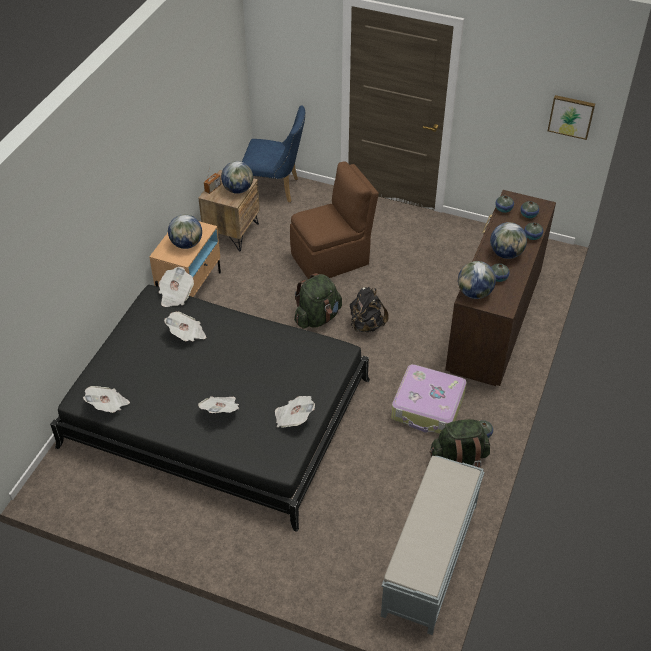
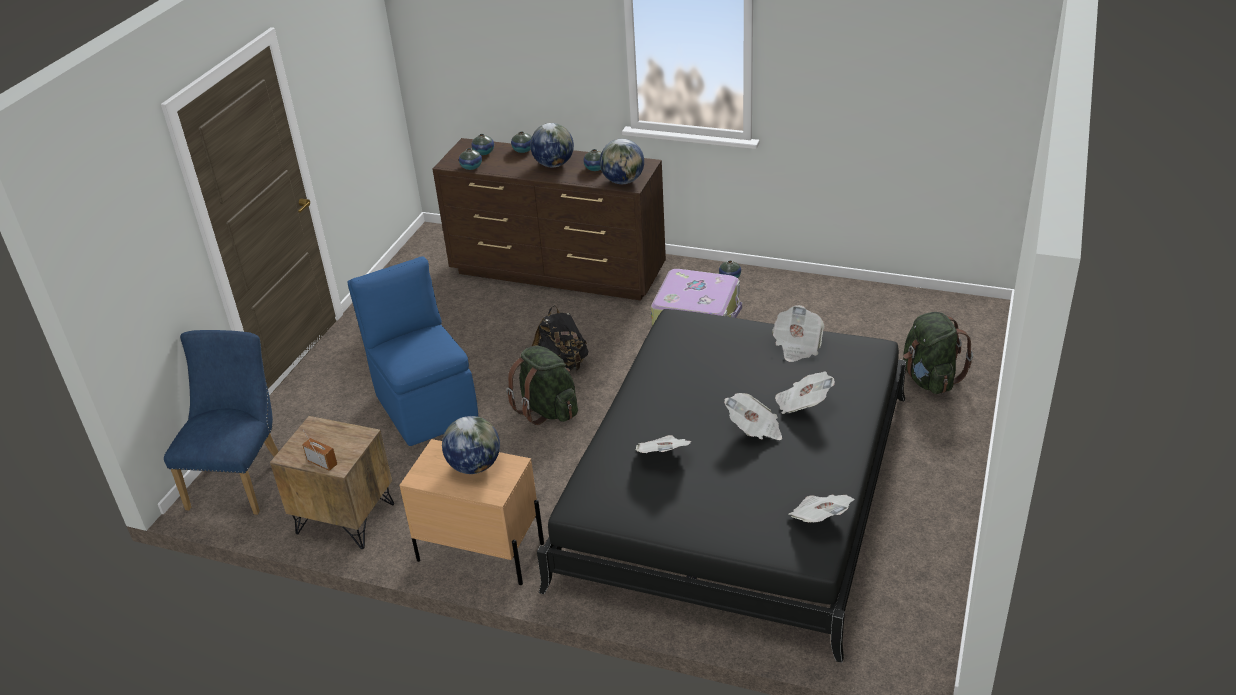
camera: 90 degrees left, 10 degrees down
(175, 295) = (580, 478): newspaper -> newspaper (754, 430)
(238, 190) = (332, 433): globe -> none
(332, 259) = (425, 405): brown chair -> blue chair
(430, 560) = (906, 306): grey bench -> none
(458, 460) = (770, 292): green backpack -> green backpack (929, 379)
(571, 116) = (377, 67): picture -> none

